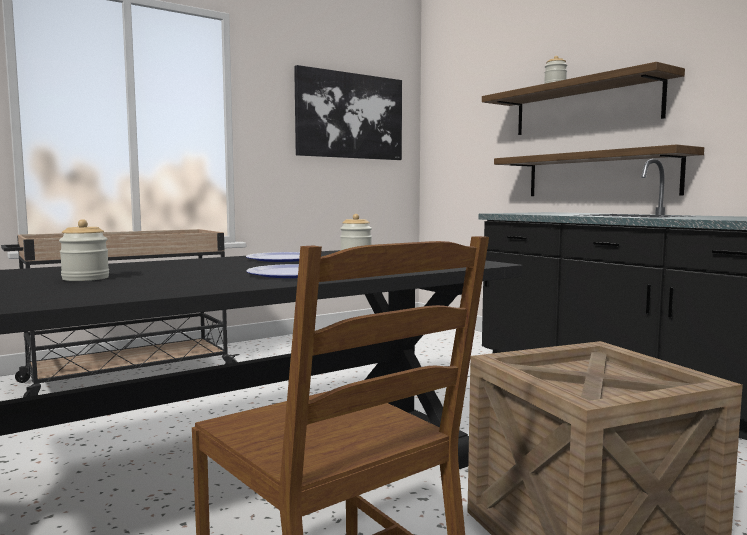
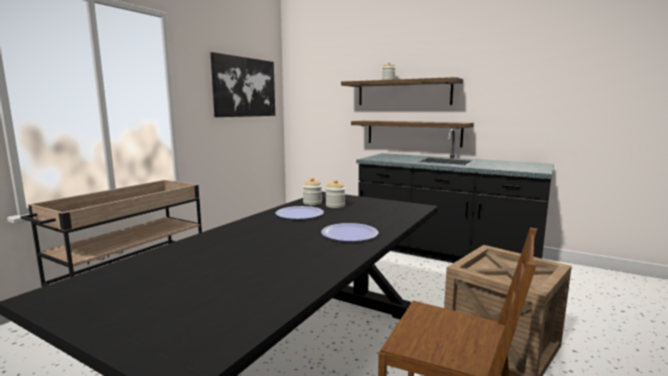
camera: 25 degrees left, 5 degrees up
(85, 278) = (233, 261): jar -> jar (312, 203)

